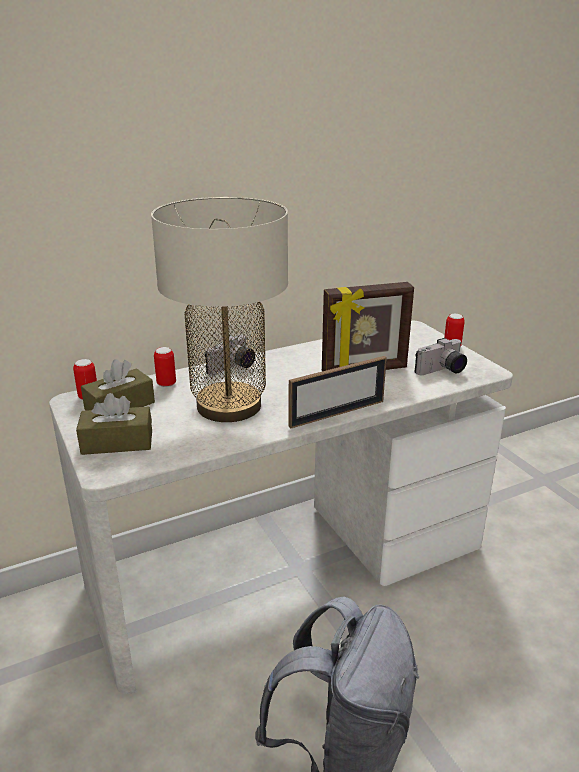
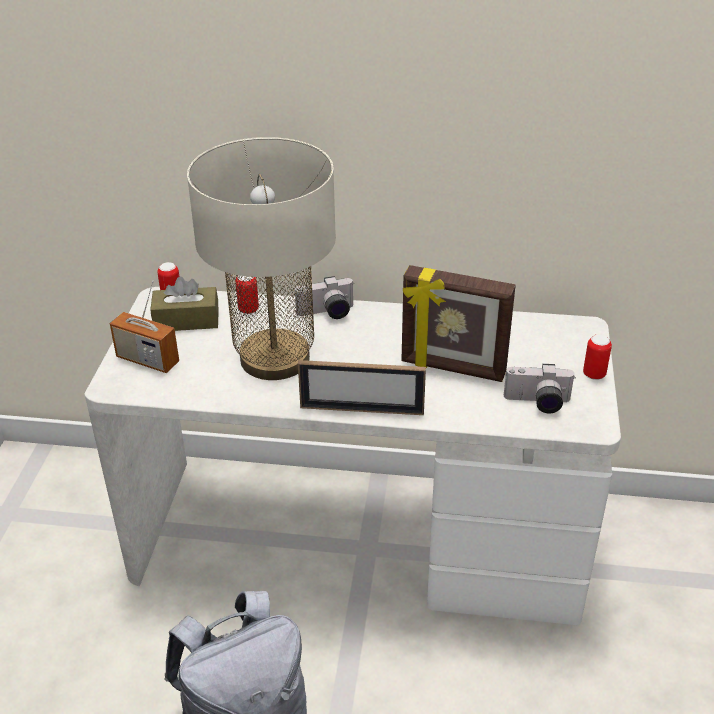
camera: 35 degrees right, 10 degrees up
(117, 442) = (147, 360): brown tissue box -> radio

